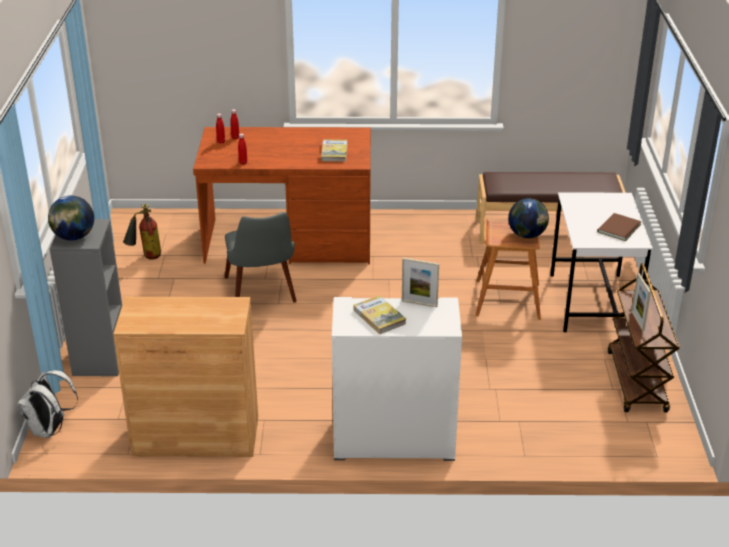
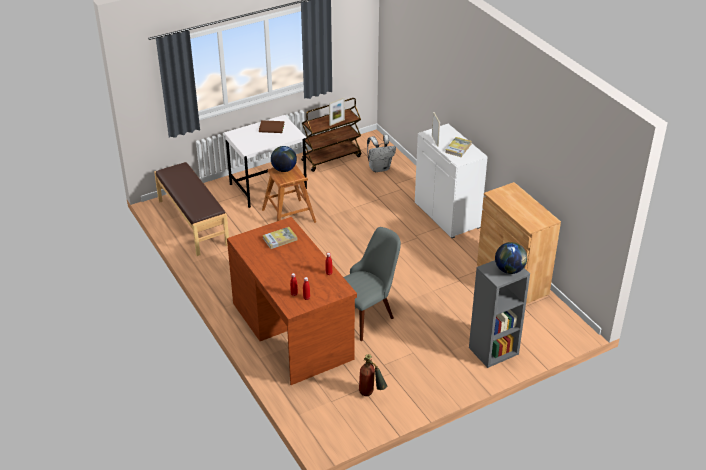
camera: 120 degrees left, 5 degrees up
(50, 430) = (565, 335): white backpack -> white backpack (380, 168)

